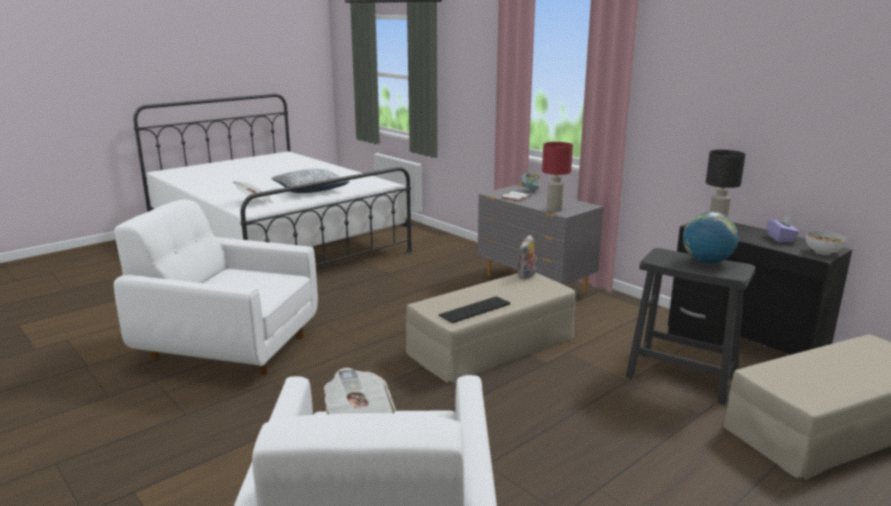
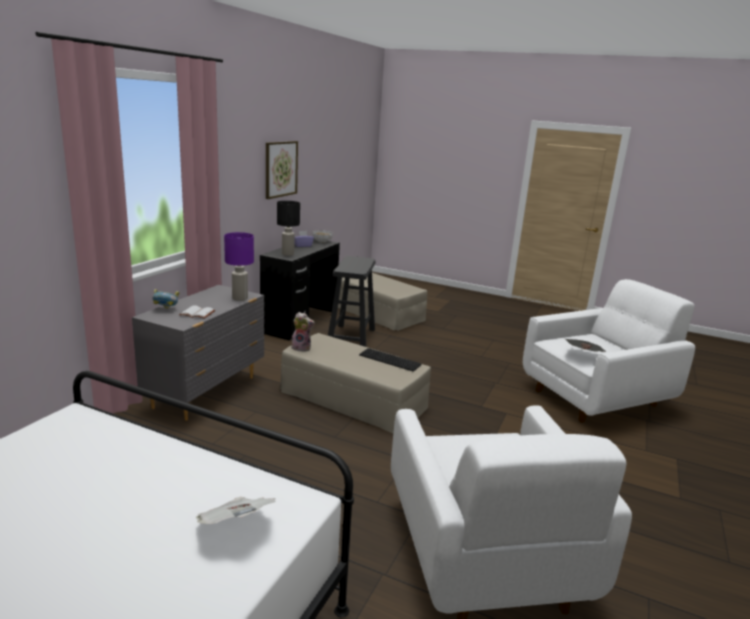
camera: 115 degrees left, 0 degrees up
(310, 190) = (120, 487): pillow -> none
(554, 210) = (240, 298): red table lamp -> purple table lamp
(706, 262) = (351, 263): globe -> none
(785, 111) = (280, 169): none -> picture

